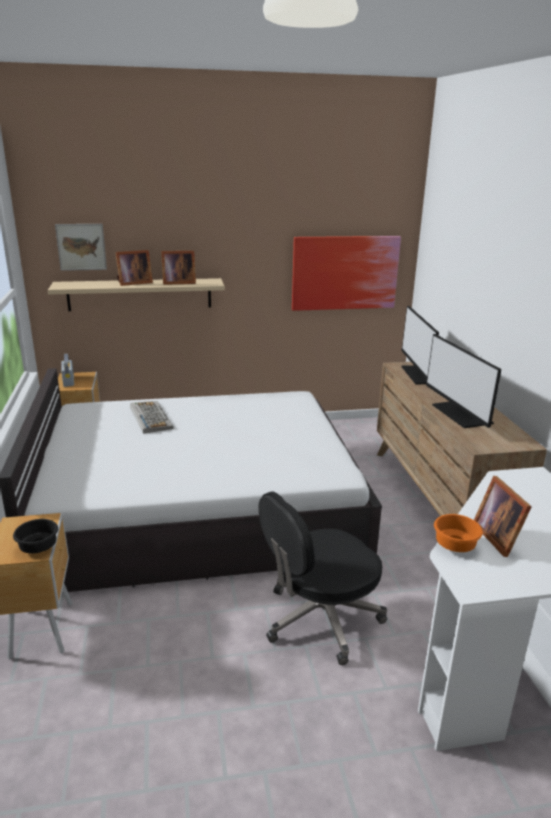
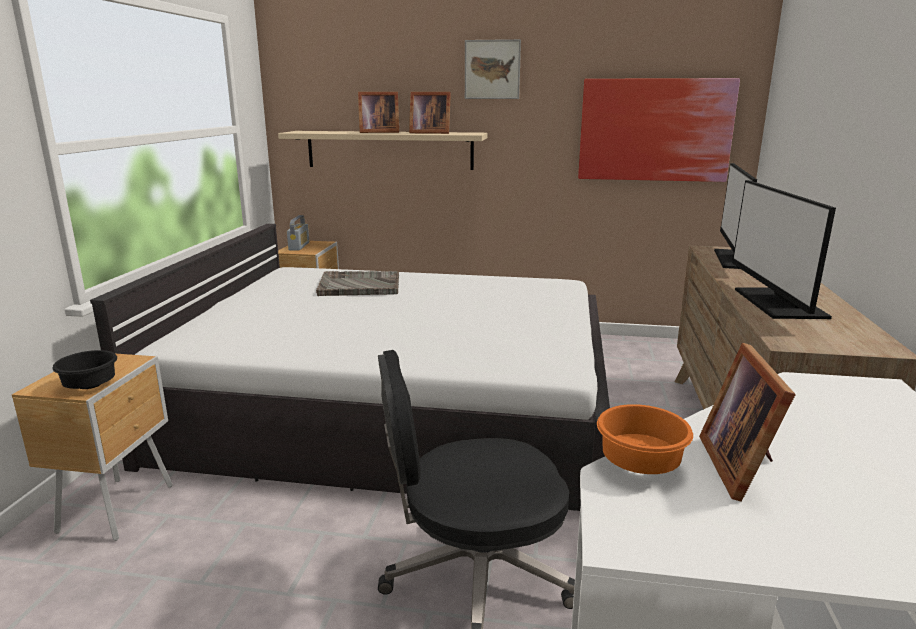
camera: 20 degrees right, 5 degrees down
(81, 247) = (326, 89): picture -> picture (492, 69)
(150, 417) = (358, 285): keyboard -> grey tray

